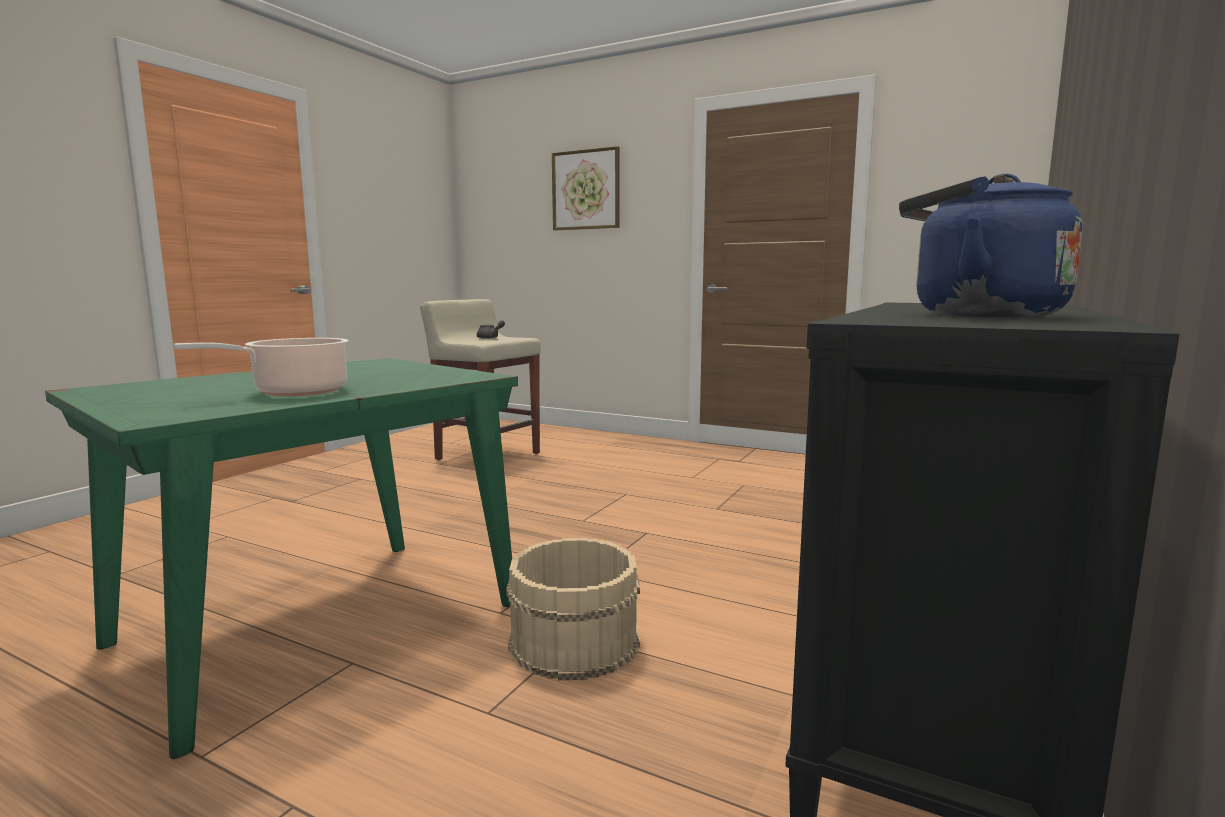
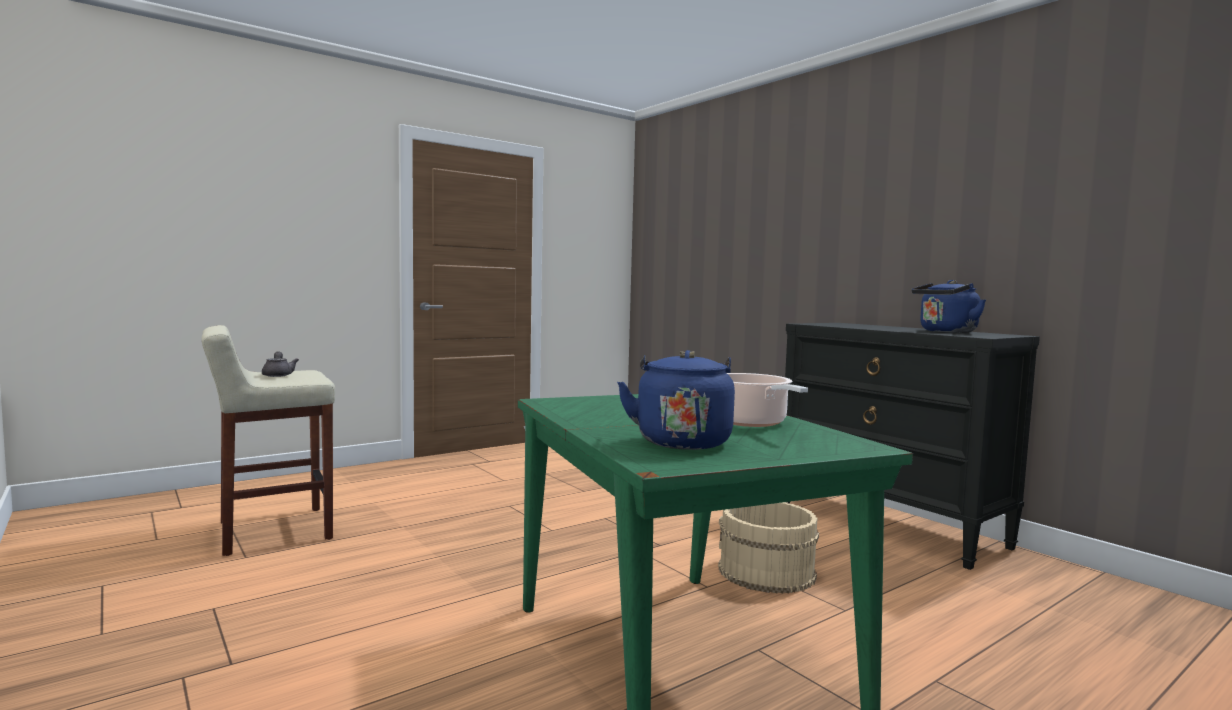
camera: 65 degrees left, 5 degrees down
(189, 386) = (681, 441): none -> blue kettle
(586, 190) = (265, 190): picture -> none

